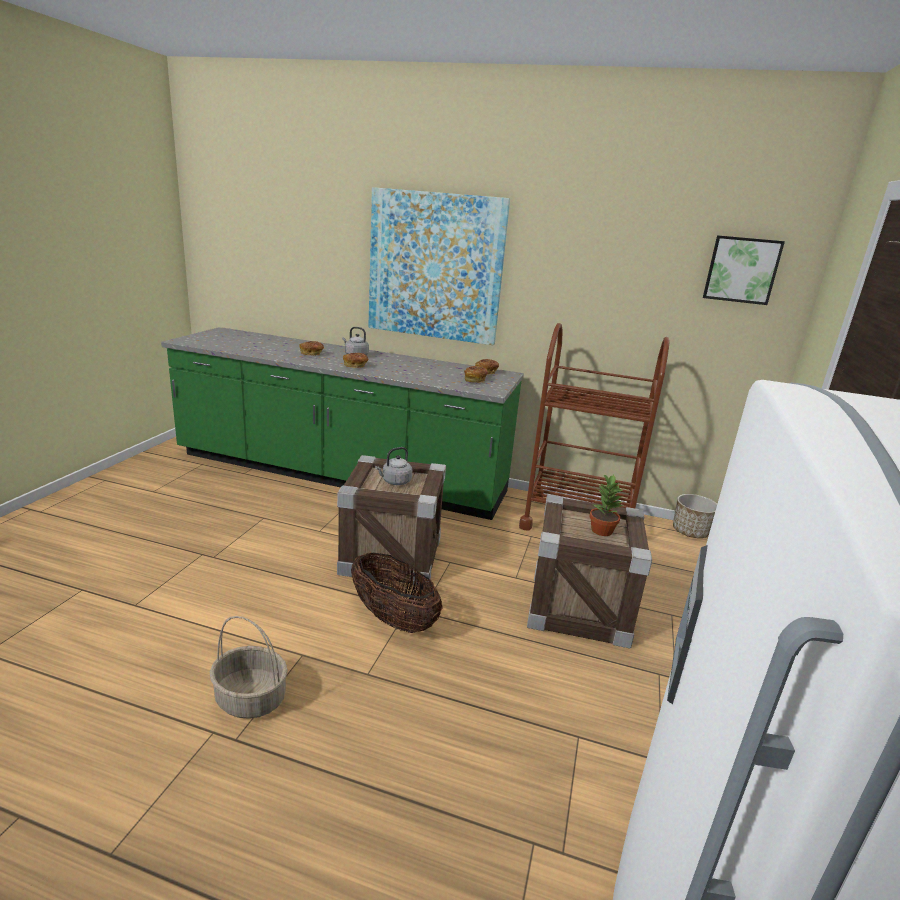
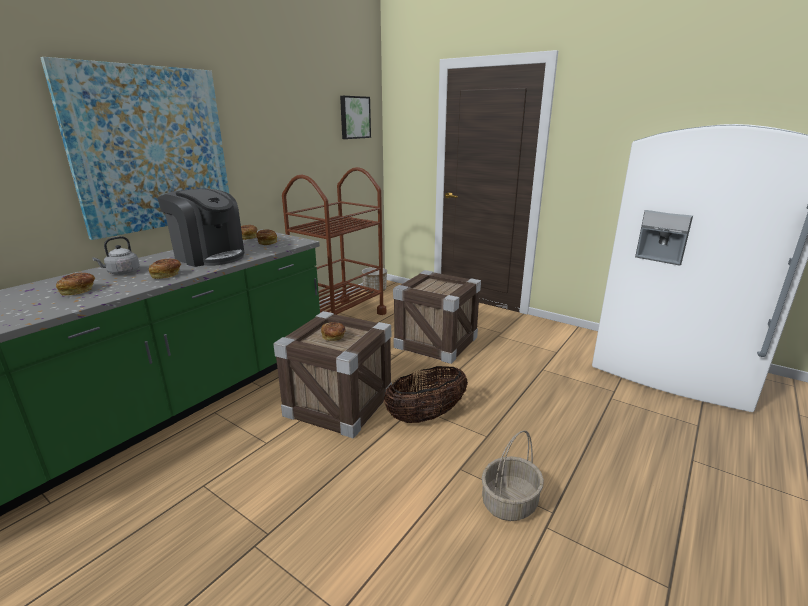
camera: 70 degrees left, 0 degrees up
(395, 482) = (333, 337): grey kettle -> bread
(414, 369) = (209, 256): none -> coffee machine
(601, 530) = (440, 286): potted plant -> none

